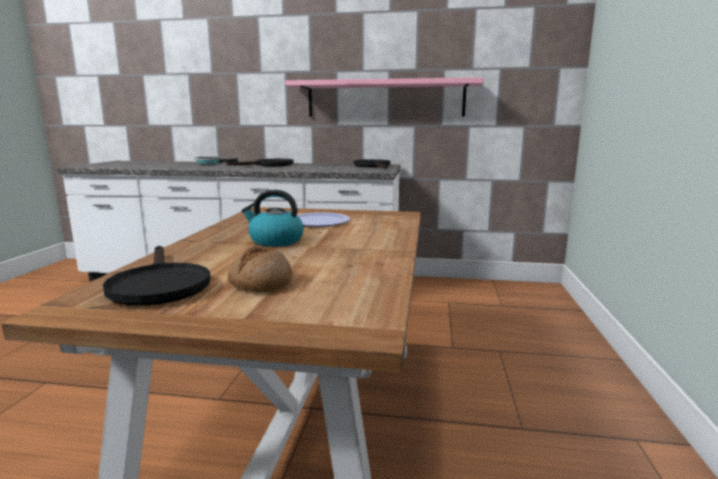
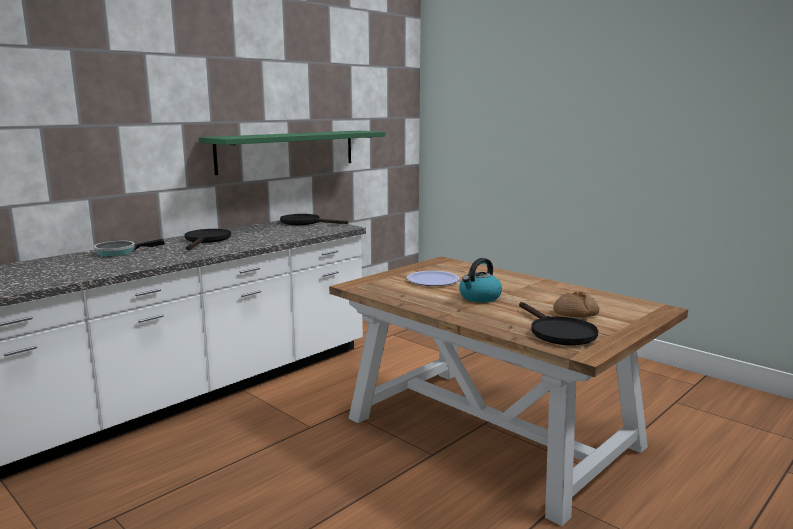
camera: 55 degrees left, 0 degrees up
(159, 285) = (557, 332): black frying pan -> black frying pan turned 60 degrees clockwise
(385, 99) = (288, 151): pink shelf -> green shelf

